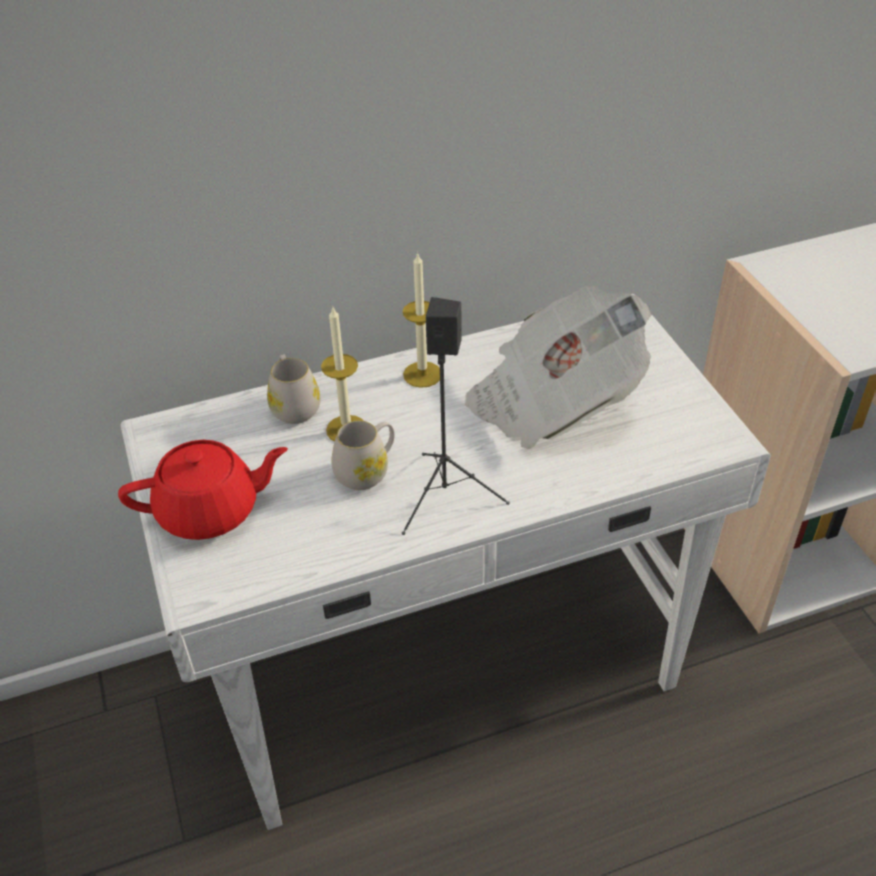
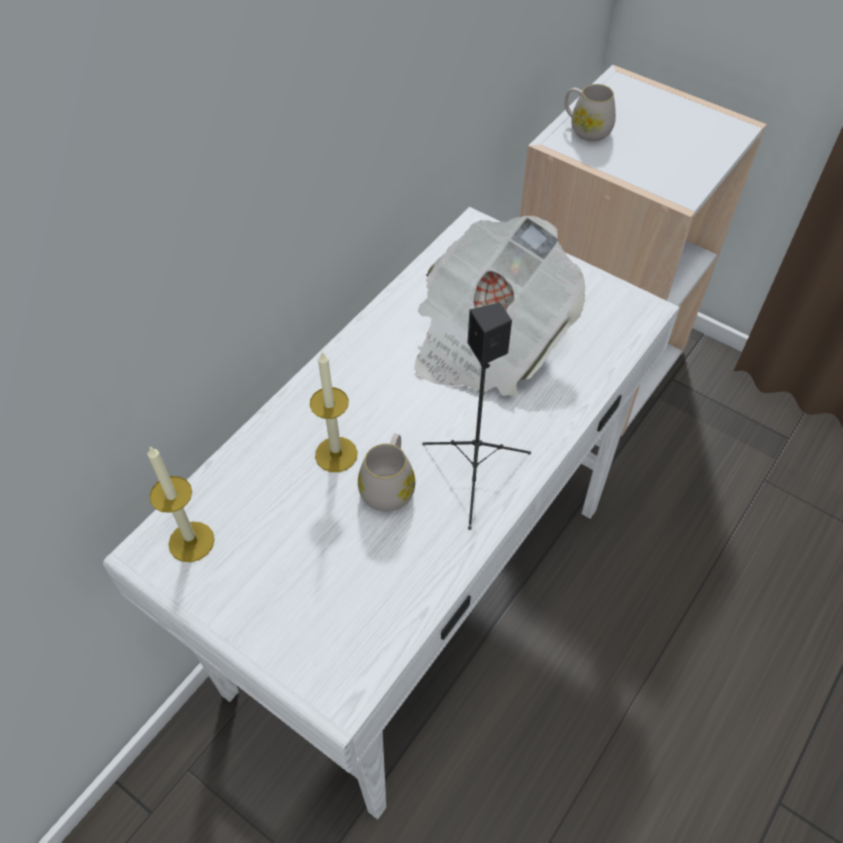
camera: 35 degrees left, 10 degrees up
(211, 511) = (280, 604): red teapot -> none
(294, 406) = (267, 455): white mug -> white mug (585, 129)
(422, 374) = (358, 366): candle -> candle (191, 541)

